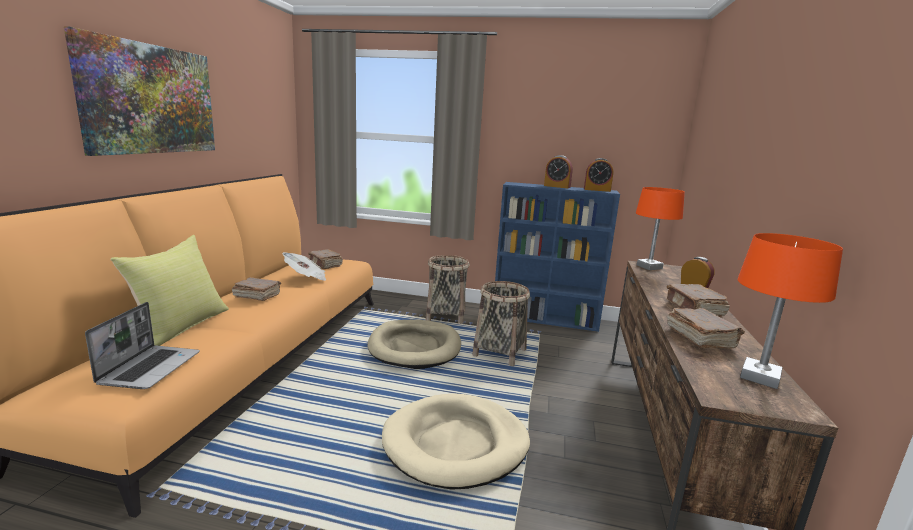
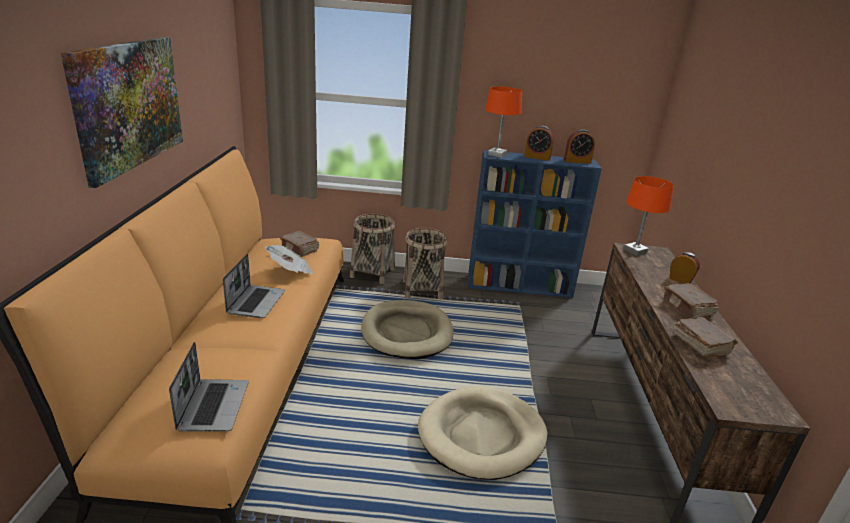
camera: 10 degrees left, 10 degrees up
(182, 326) = (203, 349): yellow pillow -> none
(257, 296) = (256, 302): brown book -> laptop
(500, 352) = (489, 331): basket -> basket (372, 273)
(759, 377) = (751, 384): orange table lamp -> orange table lamp (497, 155)

